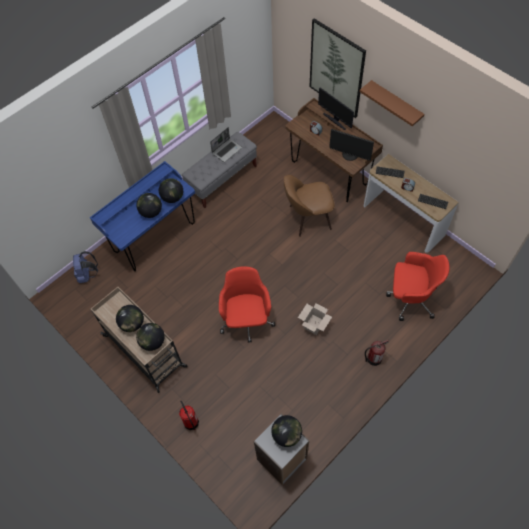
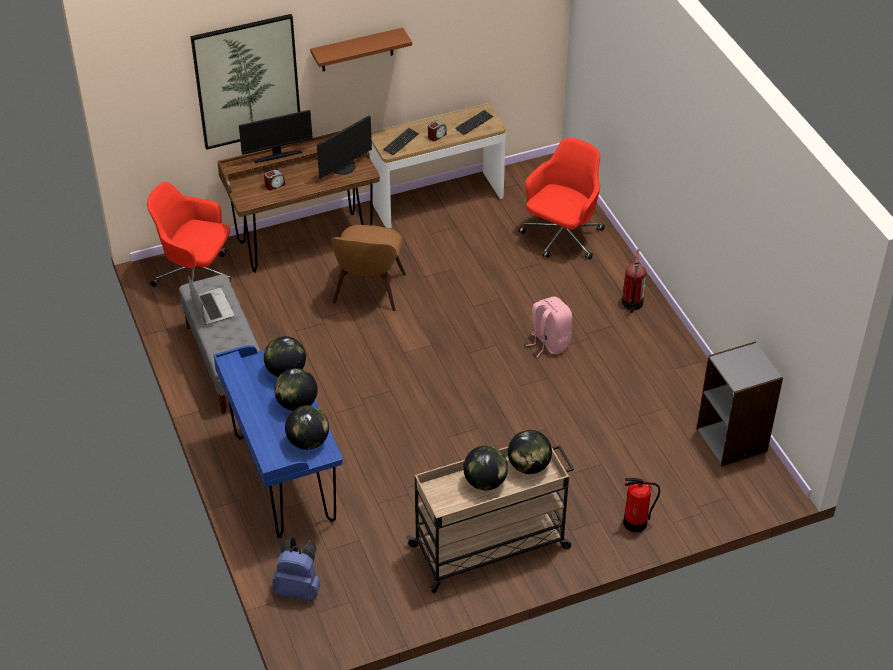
camera: 70 degrees left, 15 degrees down
(247, 320) = (503, 411): red office chair -> red office chair (196, 277)
(286, 435) = (740, 359): globe -> globe (308, 442)
(314, 324) = (549, 343): cardboard box -> pink backpack

